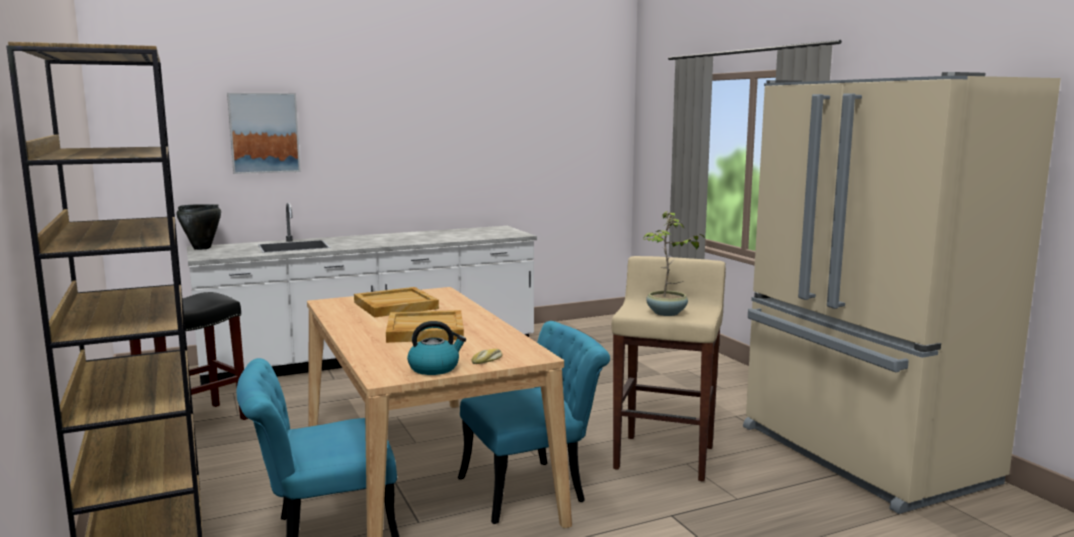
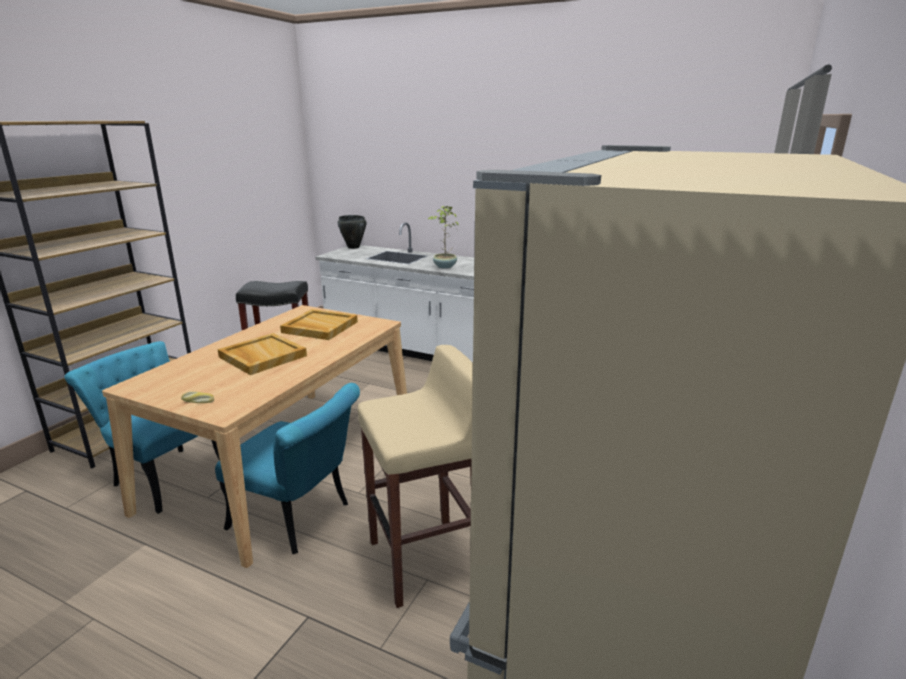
camera: 50 degrees right, 10 degrees up
(264, 133) = (402, 165): picture -> none
(434, 368) = (164, 392): kettle -> none
(667, 313) = (395, 420): potted plant -> potted plant (444, 267)

